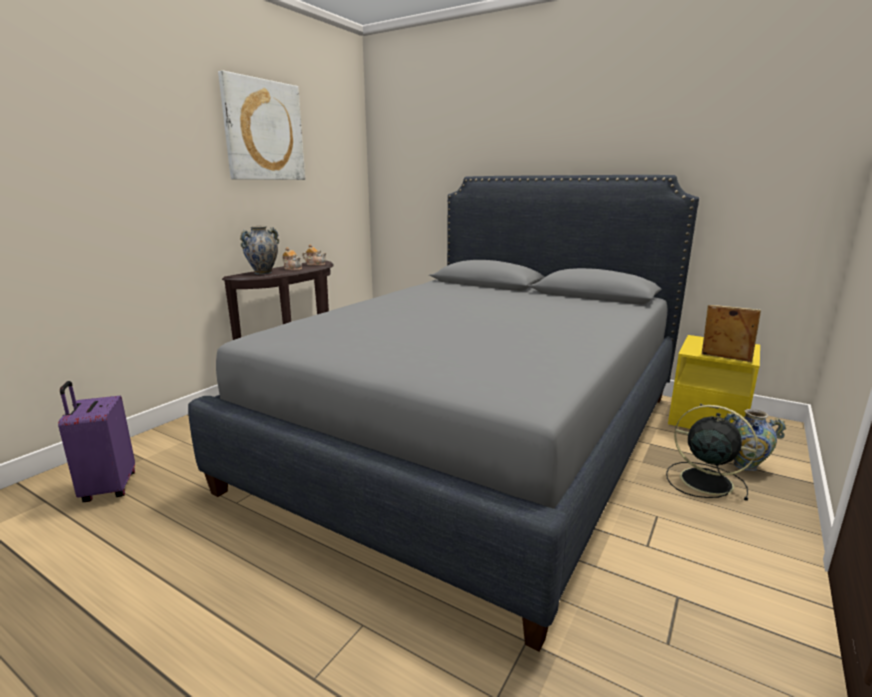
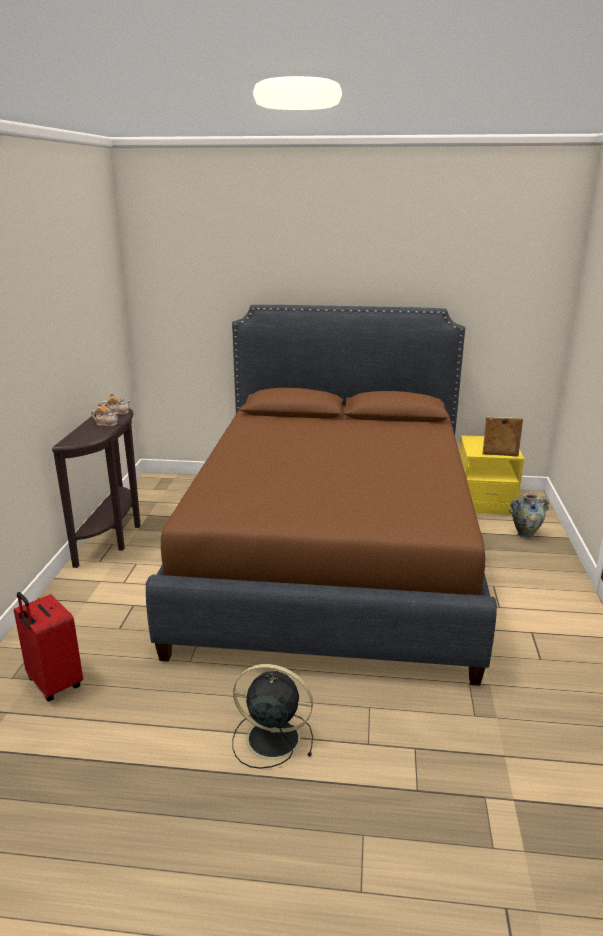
camera: 25 degrees left, 5 degrees up
(108, 488) = (53, 684): purple suitcase -> red suitcase
(263, 130) = (58, 281): picture -> none
(263, 273) = (86, 435): vase -> none
(477, 438) = (332, 556): grey bed -> brown bed
(703, 480) = (507, 552): black fan -> black fan (270, 738)

